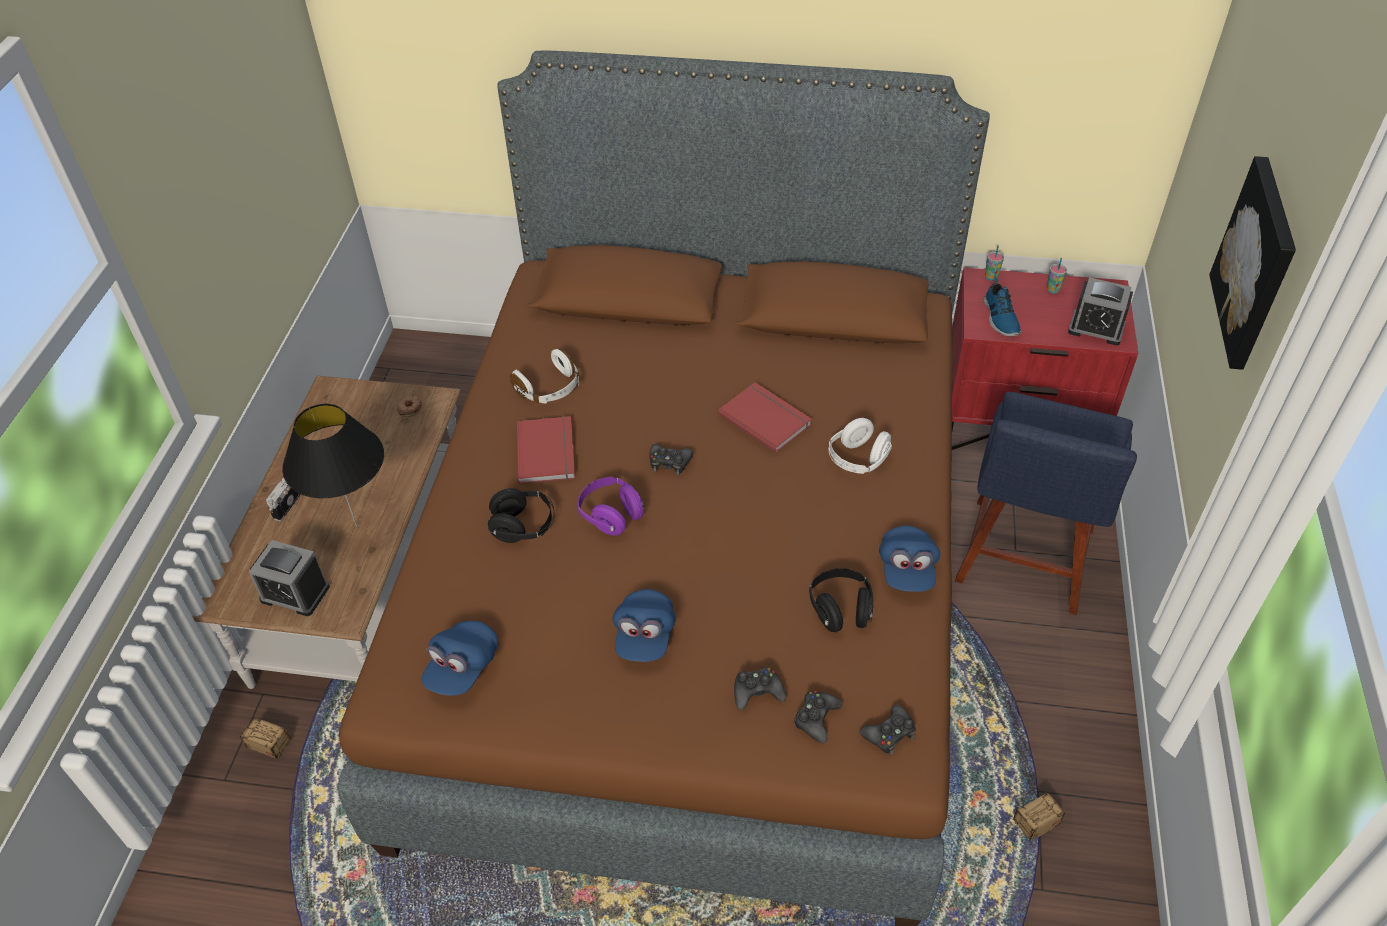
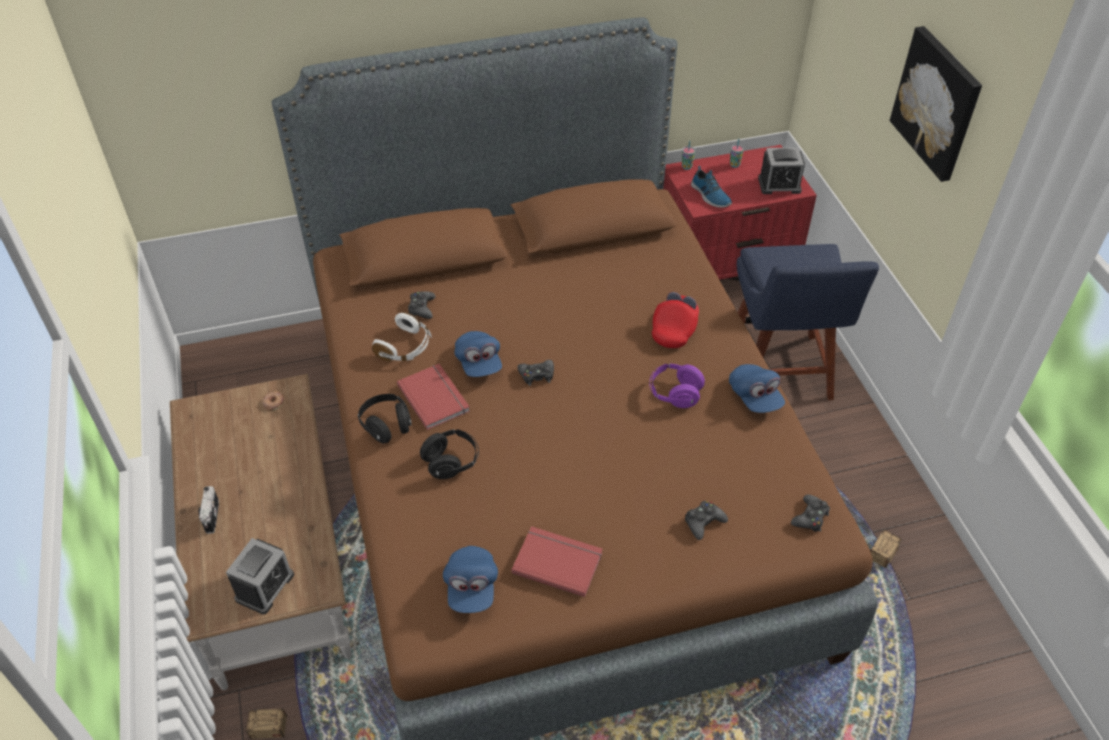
camera: 25 degrees left, 0 degrees up
(295, 593) = (265, 587): alarm clock -> alarm clock turned 60 degrees counterclockwise
(357, 526) = (286, 513): black table lamp -> none
(611, 515) = (516, 430): purple headphones -> purple headphones (674, 394)
(644, 636) = (597, 512): blue cap -> blue cap (479, 363)
(766, 418) = (589, 319): red book -> red book (557, 561)
(816, 718) = (755, 526): black game controller -> black game controller (421, 308)
(840, 609) = (726, 442): black headphones -> black headphones (386, 426)
(858, 460) = (674, 329): white headphones -> red cap

